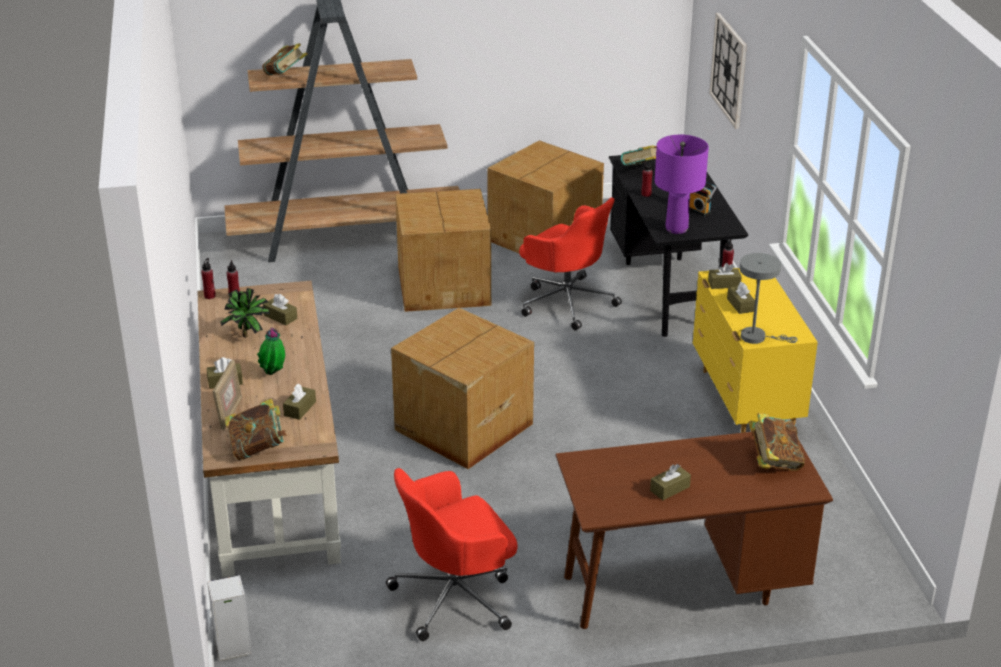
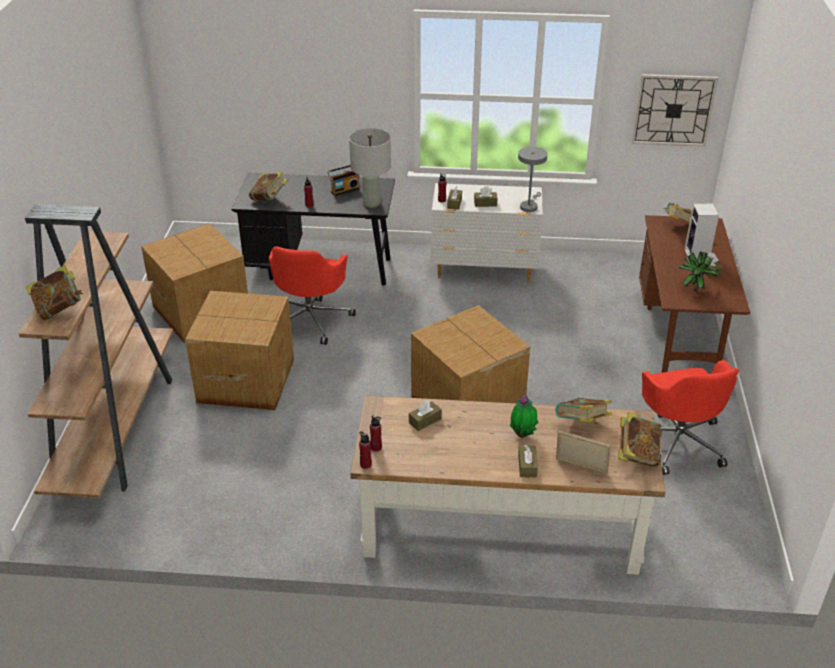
camera: 75 degrees left, 5 degrees up
(232, 648) = (729, 576): speaker -> speaker (697, 255)
(249, 336) = (451, 444): potted plant -> potted plant (694, 289)
(300, 408) = (581, 424): brown tissue box -> book
(566, 302) = (310, 319): red office chair -> red office chair turned 135 degrees clockwise
(676, 229) = (371, 203): purple table lamp -> grey table lamp
(729, 70) = (263, 93): wall clock -> wall clock (673, 110)
(745, 404) = (485, 270): yellow dresser -> white dresser

